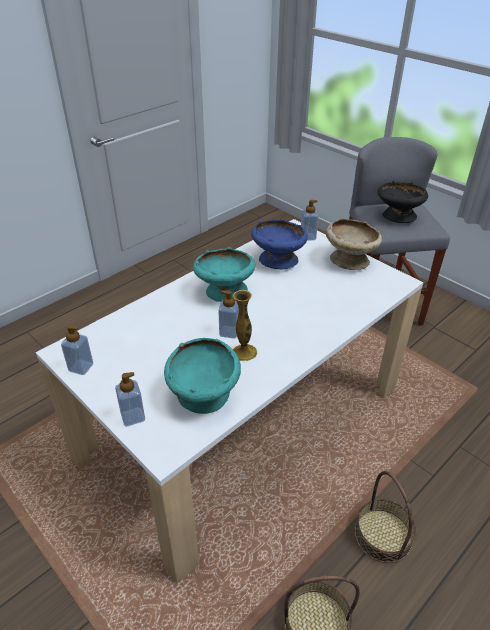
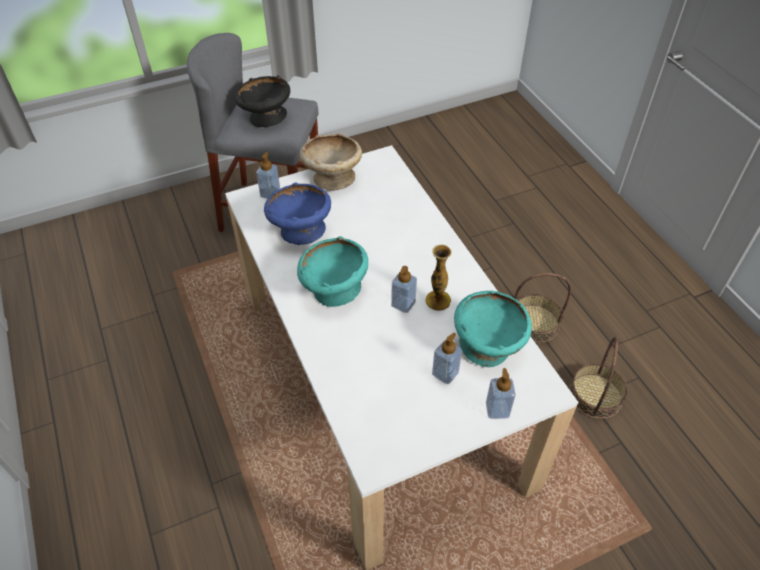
camera: 70 degrees left, 10 degrees up
(81, 367) = (408, 447): soap dispenser -> soap dispenser (445, 373)

